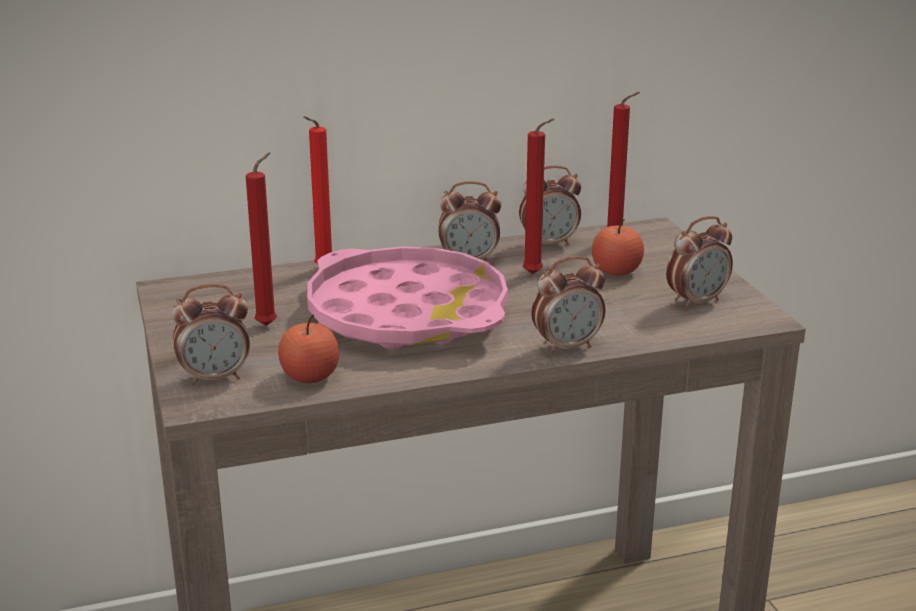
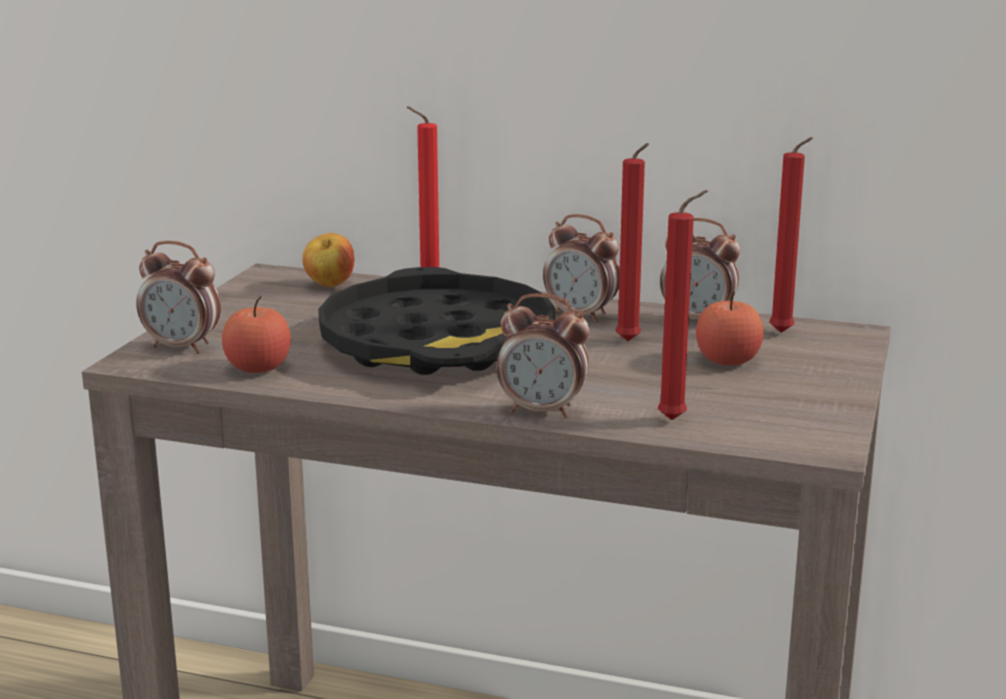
camera: 35 degrees right, 5 degrees down
(238, 286) = (329, 286): none -> apple
(269, 324) = (300, 320): red candle -> red candle (676, 420)
(407, 313) = (437, 343): pink tray -> black tray
(696, 302) = (770, 411): alarm clock -> none

